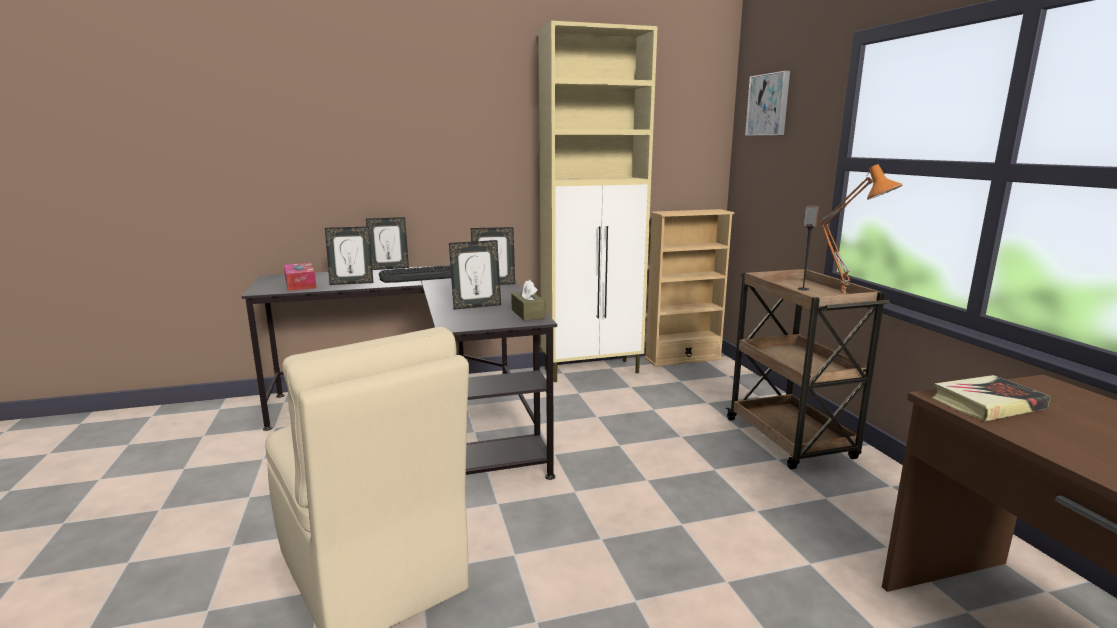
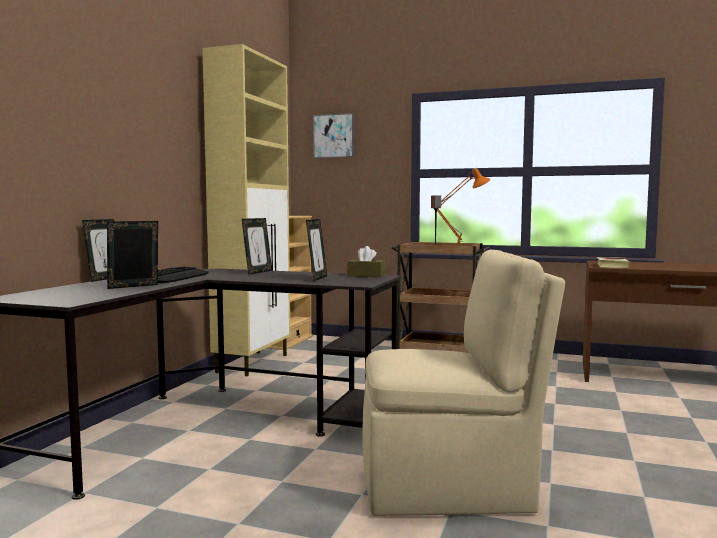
camera: 55 degrees left, 10 degrees down
(300, 284) = (81, 294): tissue box -> none
(352, 283) = (134, 287): picture frame -> picture frame turned 150 degrees counterclockwise

